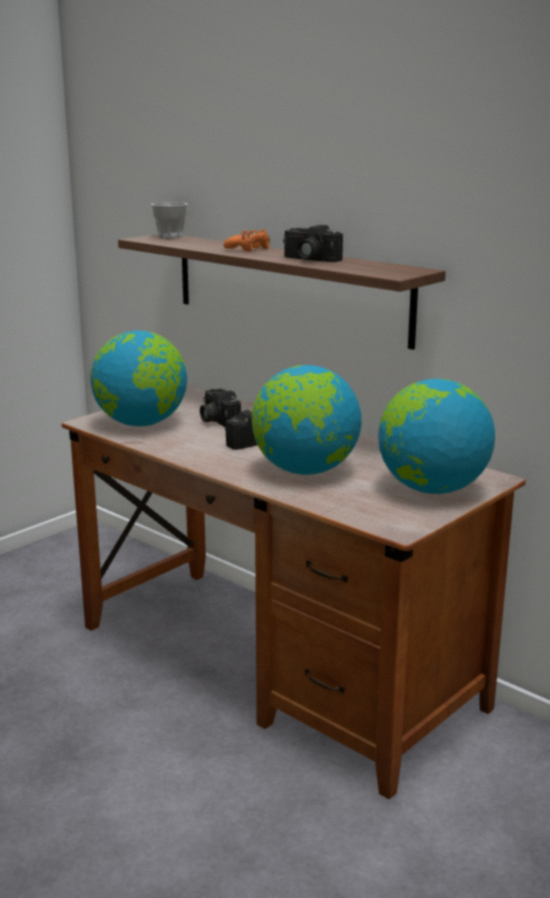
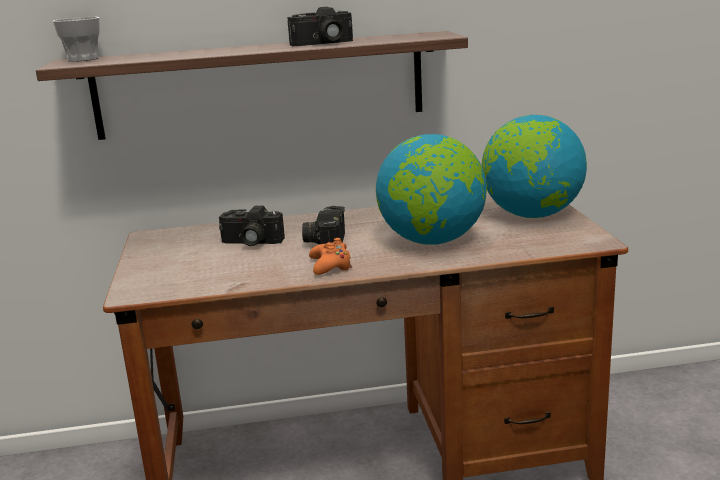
camera: 50 degrees left, 0 degrees up
(141, 424) = (194, 272): globe -> none
(249, 249) = (226, 49): orange game controller -> orange game controller (330, 266)

